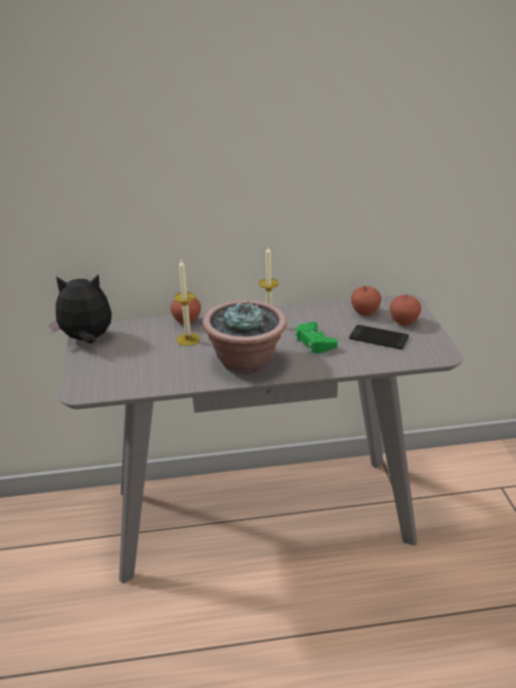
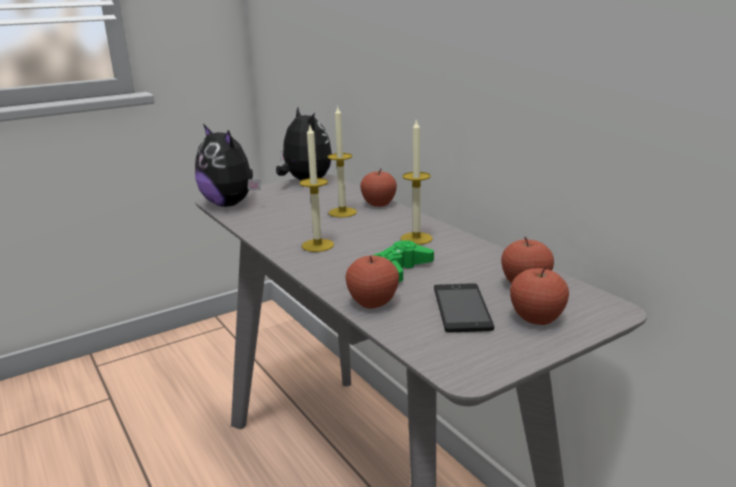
camera: 65 degrees right, 10 degrees down
(104, 386) = (230, 204): none -> plush toy
(246, 362) = (317, 245): potted plant -> candle
(353, 362) = (373, 303): none -> apple

